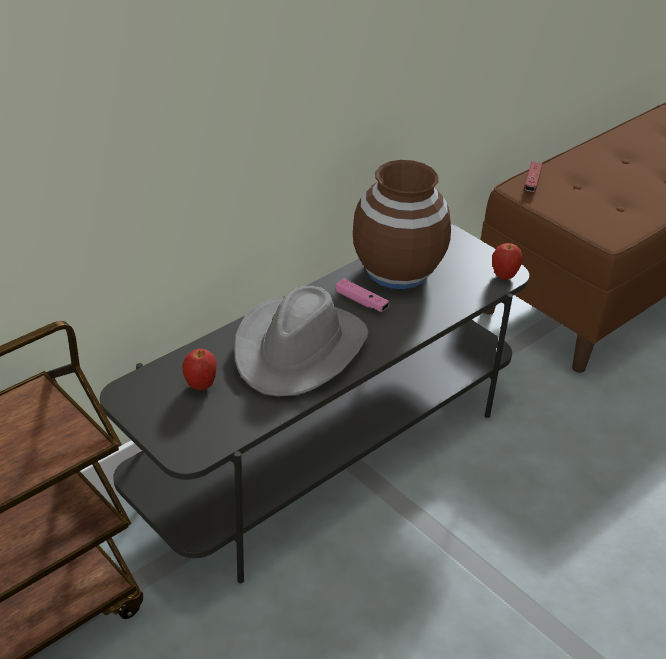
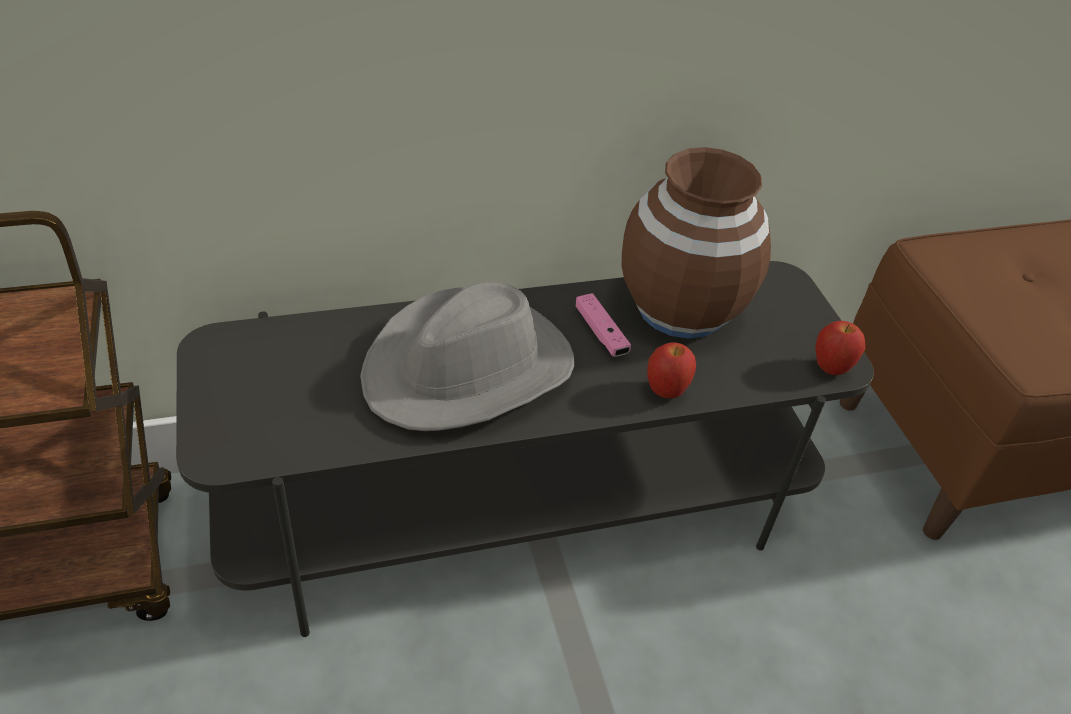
camera: 25 degrees right, 5 degrees up
(200, 386) = (309, 369): apple -> apple (665, 391)
(532, 182) = (959, 250): red game controller -> none

